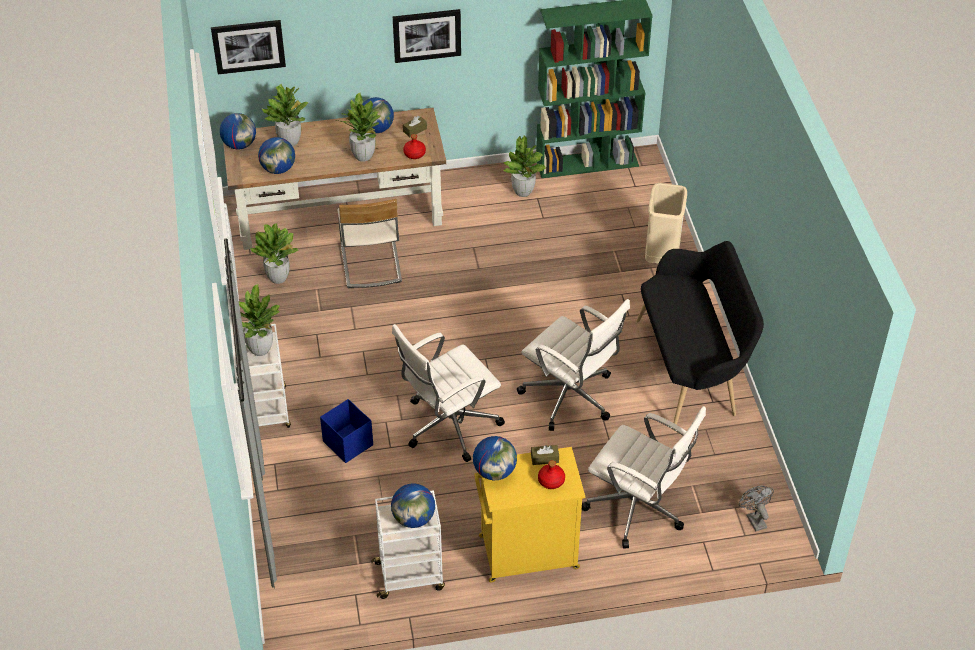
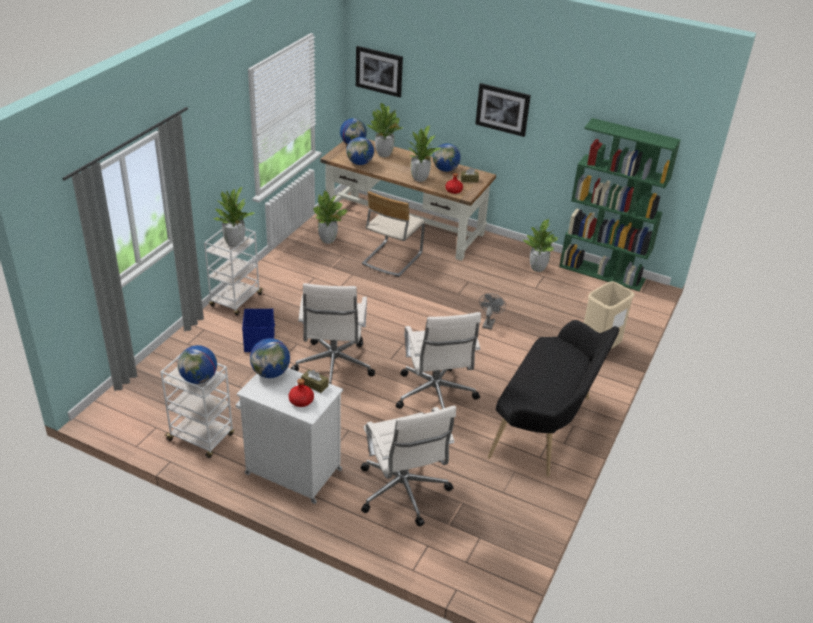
camera: 35 degrees right, 10 degrees down
(448, 425) = (333, 367): white office chair -> white office chair turned 90 degrees counterclockwise
(526, 553) = (291, 471): yellow cabinet -> white cabinet
(754, 519) = (486, 555): grey fan -> grey fan (489, 322)

